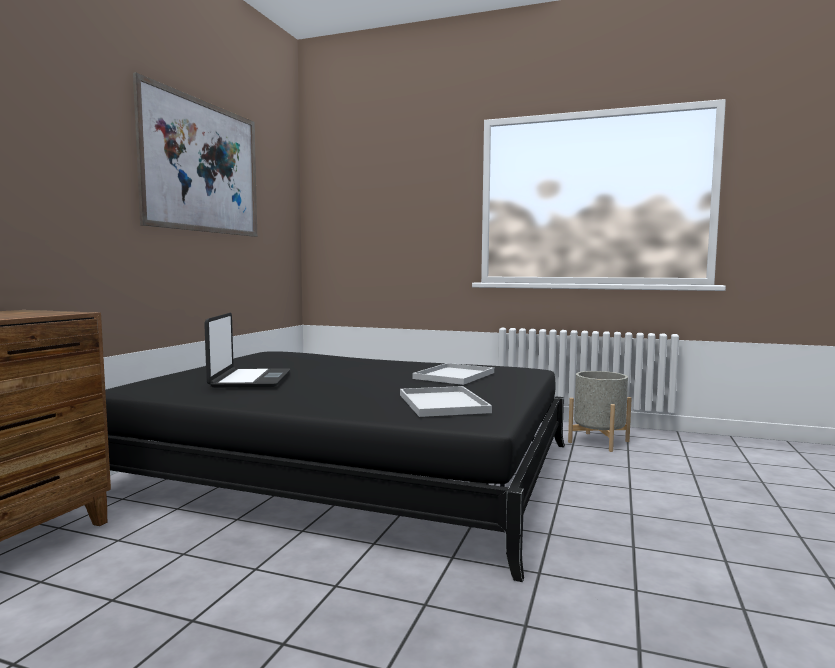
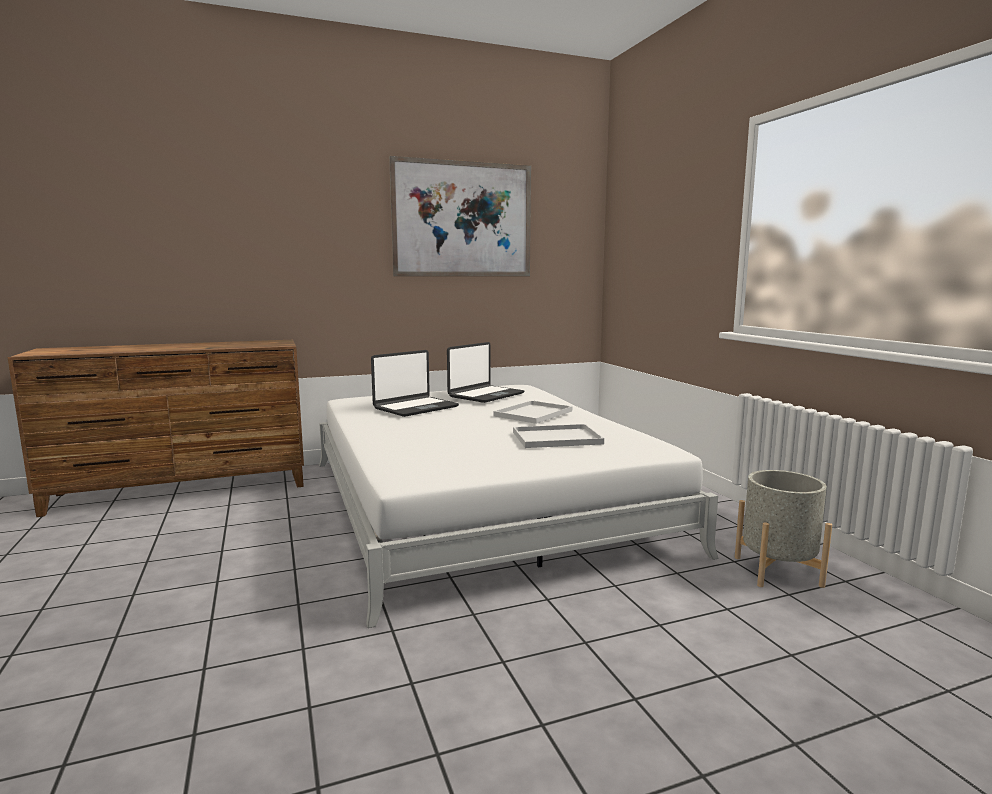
camera: 50 degrees right, 5 degrees up
(280, 360) = (485, 395): none -> laptop
(347, 468) = (479, 503): black bed -> white bed
(444, 404) = (439, 459): white tray -> white tray (533, 414)

